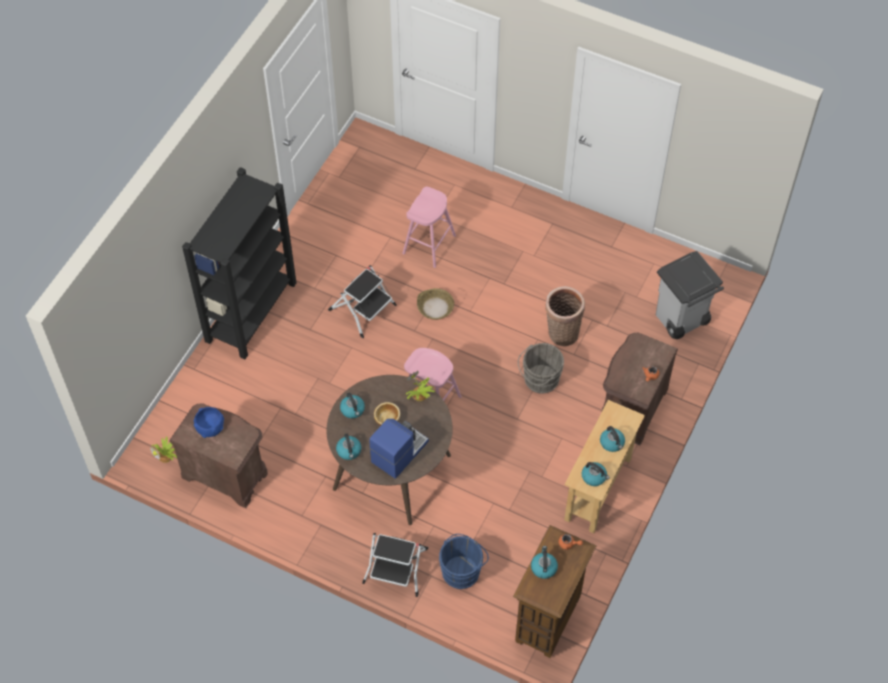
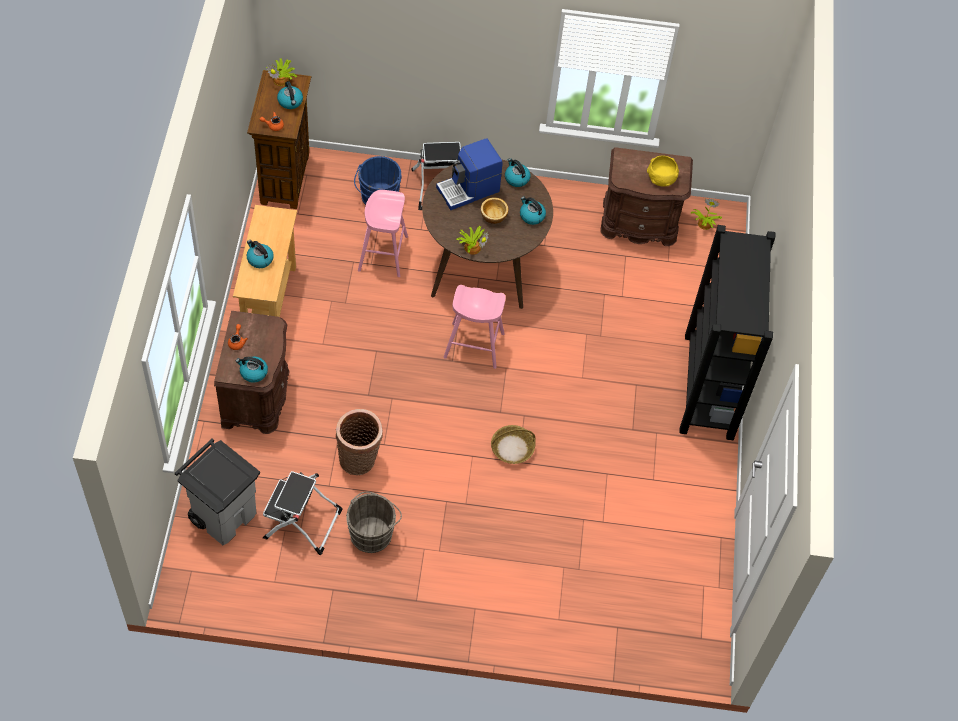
camera: 155 degrees right, 0 degrees up
(209, 426) = (662, 177): blue bowl -> yellow bowl
(362, 309) = (592, 423): step ladder -> step ladder (301, 521)
(398, 451) = (469, 190): coffee machine -> coffee machine turned 45 degrees clockwise
(429, 244) = (553, 526): pink stool -> pink stool (383, 253)
(539, 380) = (366, 398): grey bucket -> grey bucket (373, 533)
(544, 597) = (282, 79): none -> potted plant
(594, 477) = (269, 223): kettle -> kettle (253, 372)

